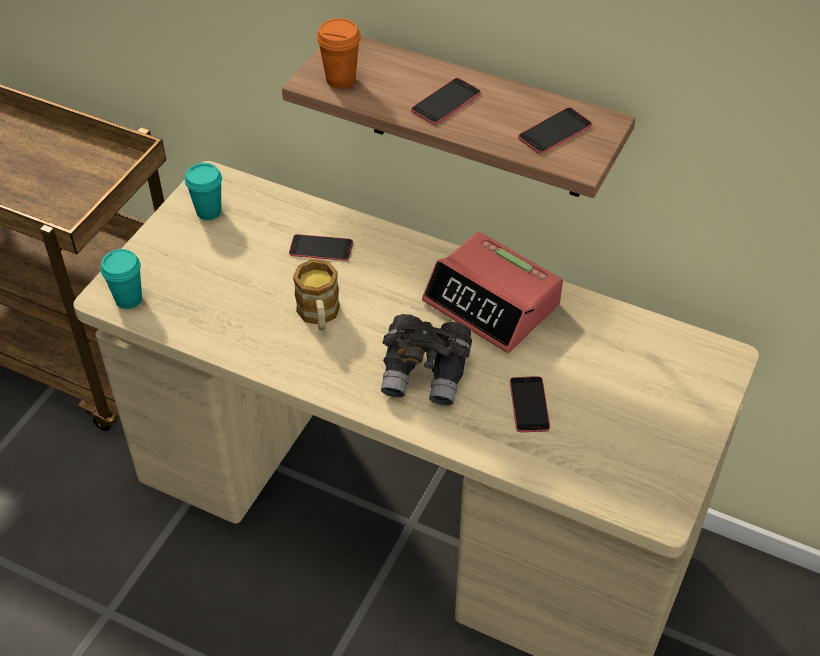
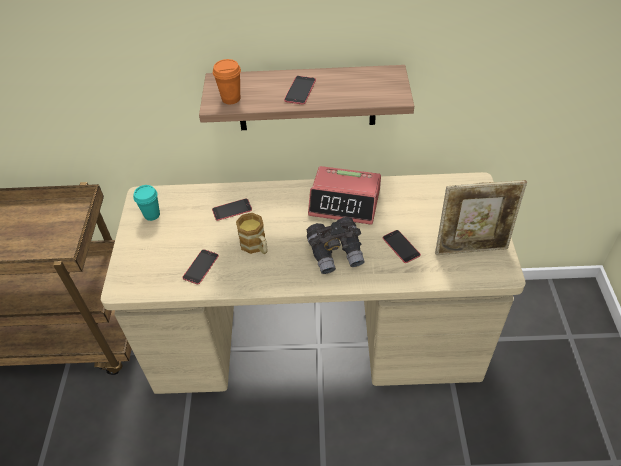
camera: 25 degrees left, 0 degrees up
(128, 299) = (135, 284): turquoise cup -> none
(555, 131) = (371, 85): phone -> phone (201, 267)
(636, 454) = (471, 248): none -> picture frame

